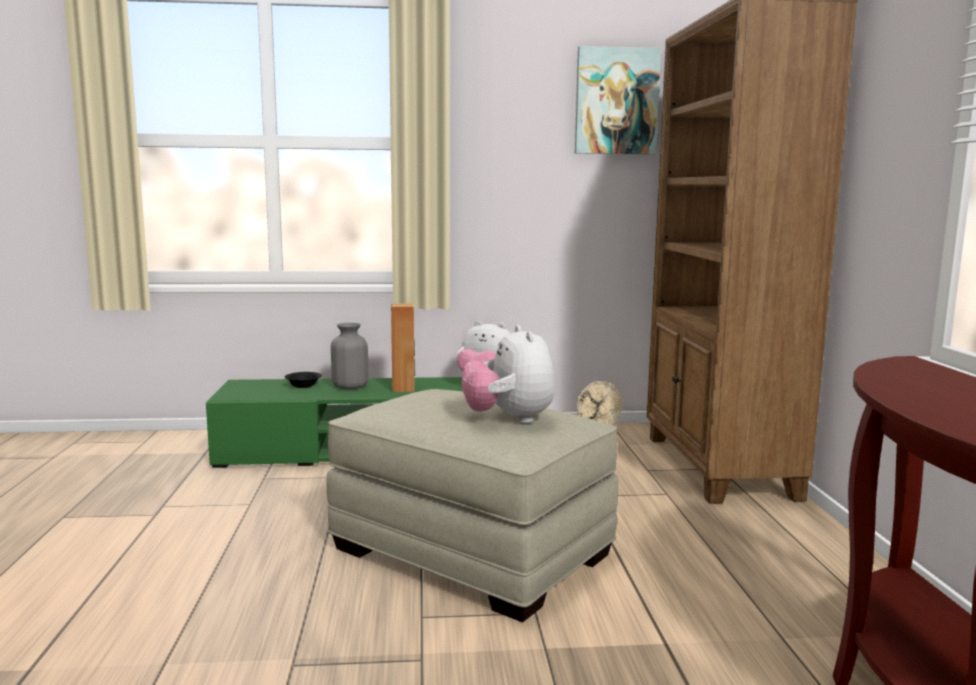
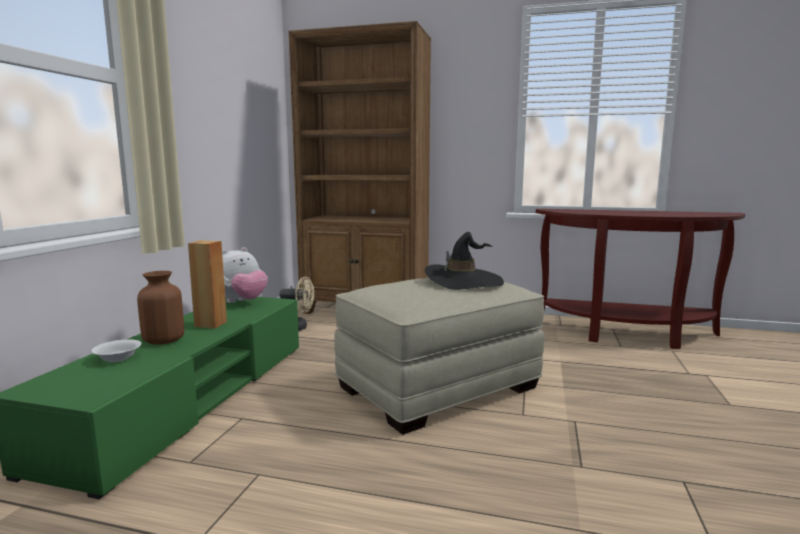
camera: 70 degrees left, 0 degrees up
(303, 385) = (118, 358): black bowl -> white bowl
(350, 386) = (164, 340): grey vase -> brown vase
(509, 419) = (463, 281): plush toy -> black hat
(616, 101) = (241, 69): picture -> none

